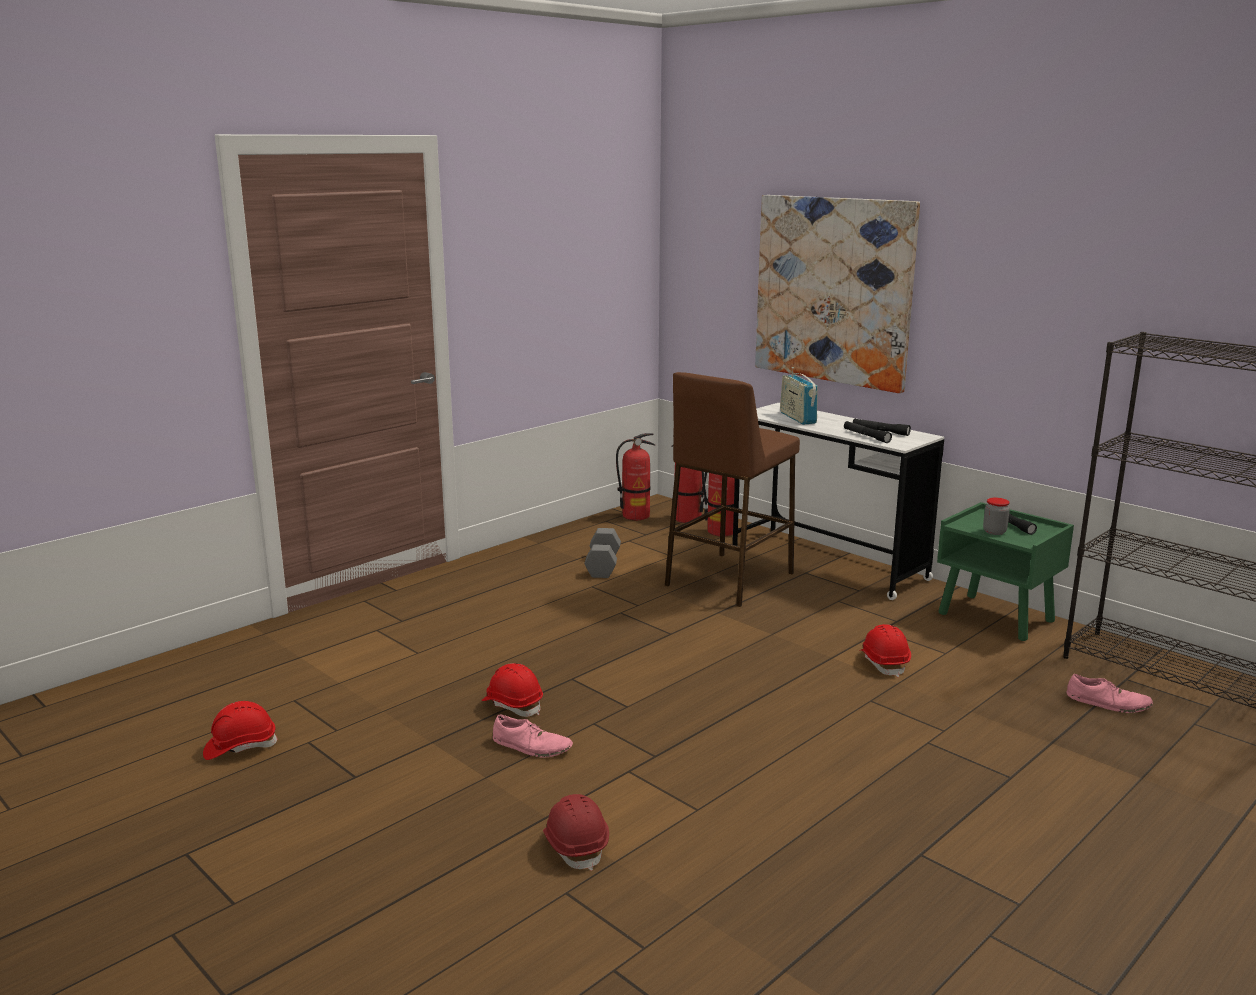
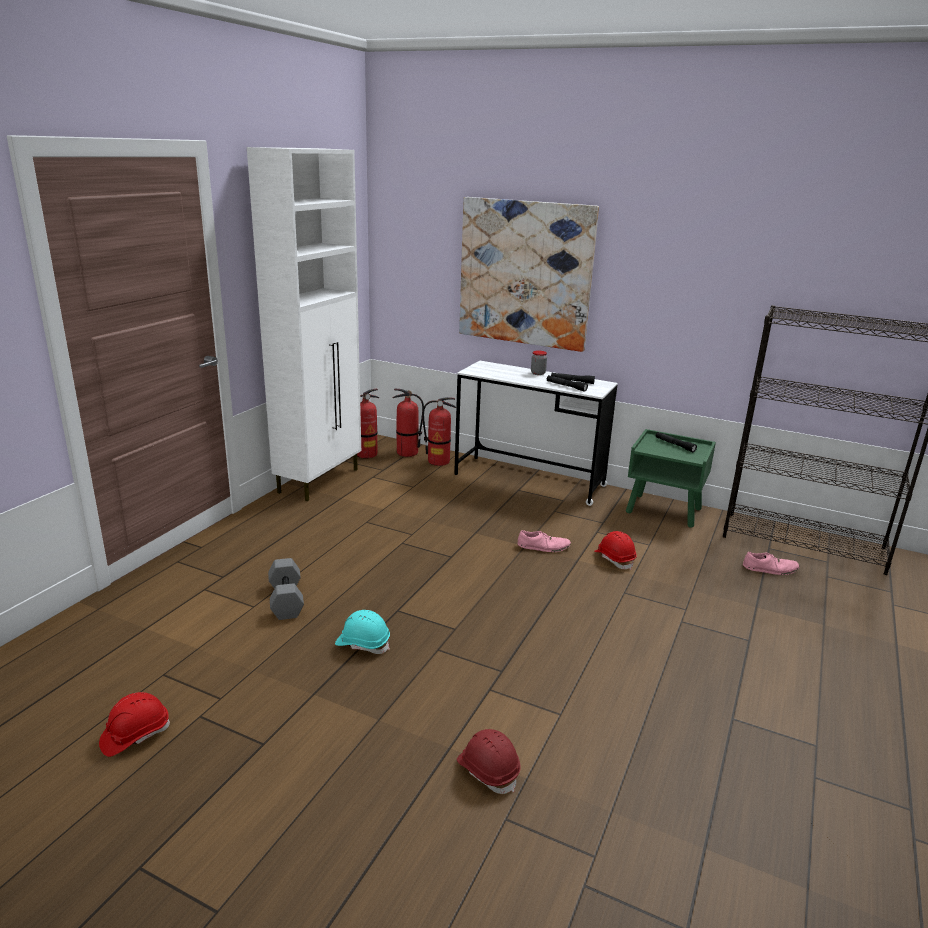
camera: 20 degrees left, 5 degrees up
(513, 705) = (363, 644): red hard hat -> turquoise hard hat
(532, 746) = (400, 681): pink shoe -> pink shoe (543, 547)
(564, 538) = (320, 480): none -> white cabinet
(602, 565) = (364, 501): grey dumbbell -> grey dumbbell (285, 600)
(729, 579) = (467, 502): brown stool -> none
(797, 418) = (505, 373): radio -> none
(994, 532) = (669, 452): jar -> jar (538, 373)

